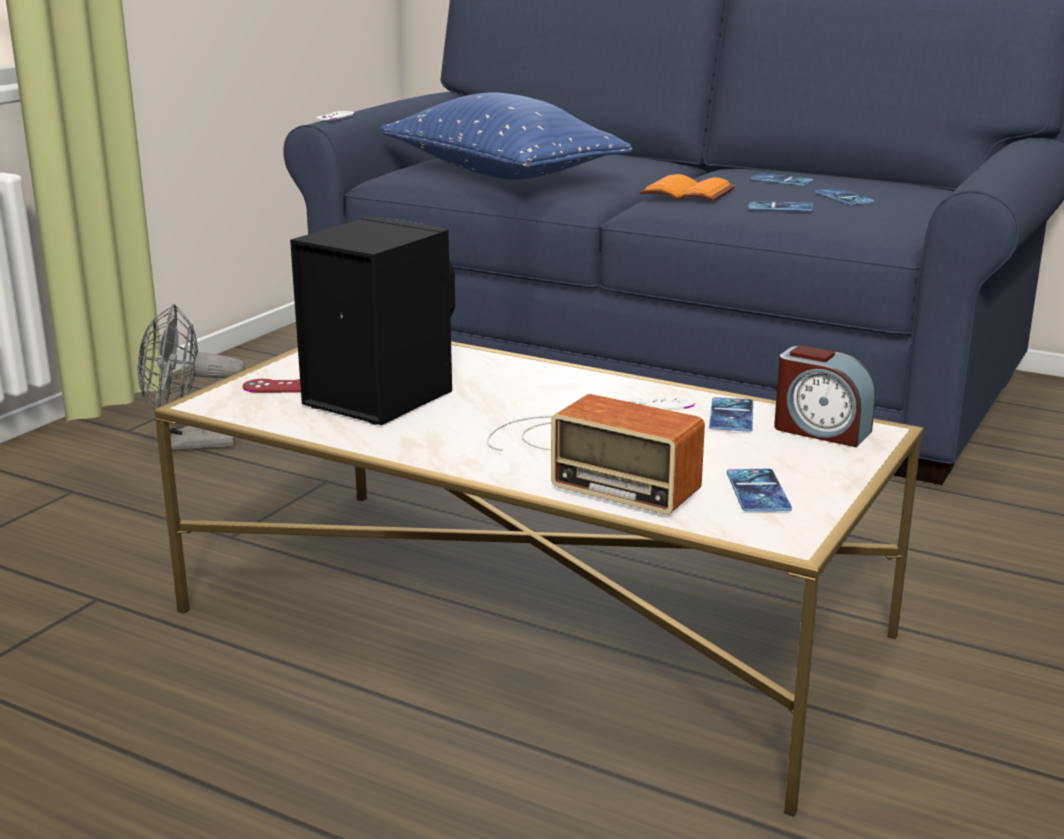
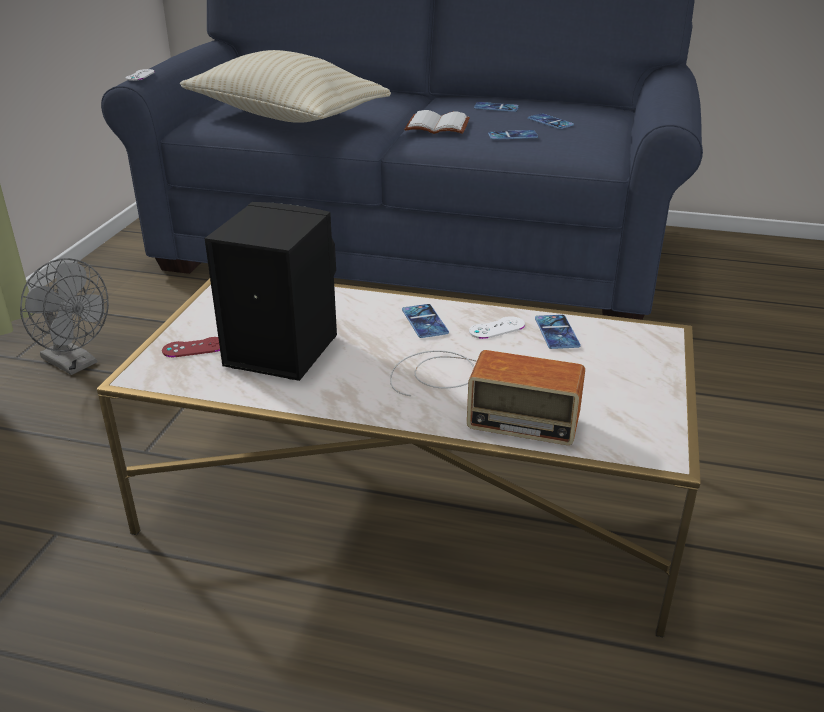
camera: 15 degrees left, 10 degrees up
(190, 443) = (75, 364): grey fan -> grey fan turned 120 degrees counterclockwise
(501, 175) = (285, 117): blue pillow -> beige pillow
(685, 193) = (436, 126): orange book -> white book
(758, 491) = (617, 408): phone -> phone (424, 321)
(820, 430) = (626, 339): alarm clock -> none

